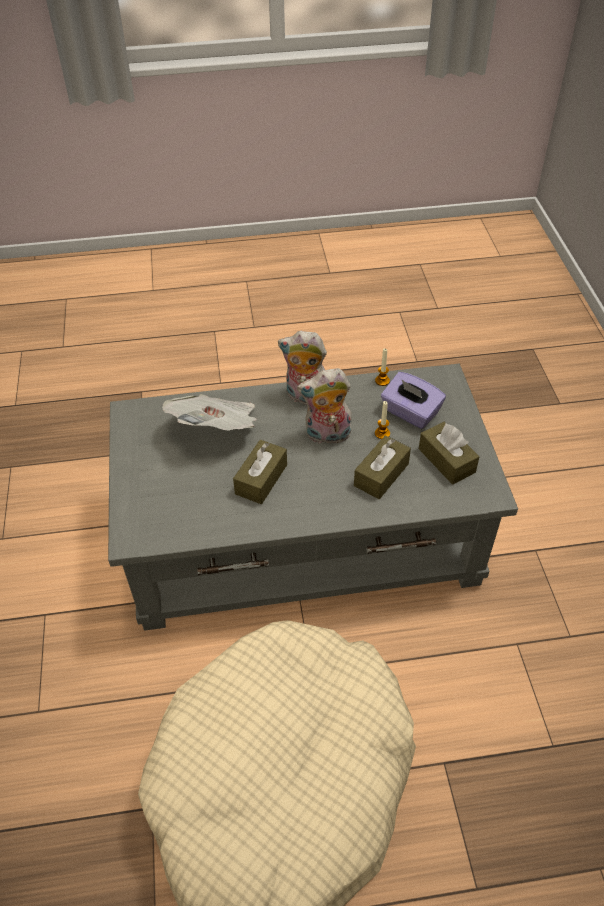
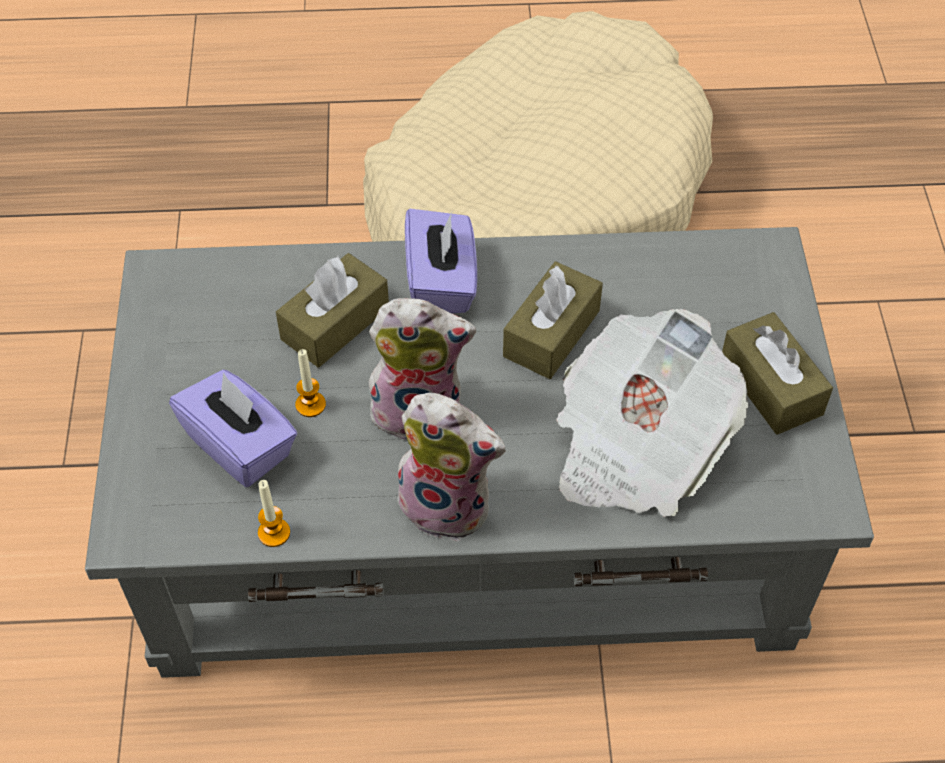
camera: 175 degrees left, 5 degrees up
(326, 503) = (441, 283): none -> purple tissue box
(446, 460) = (209, 340): brown tissue box -> brown tissue box (771, 386)

